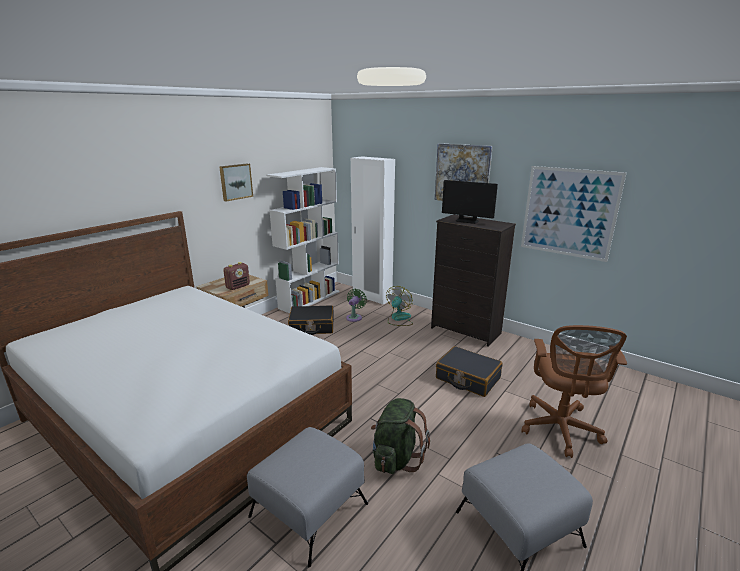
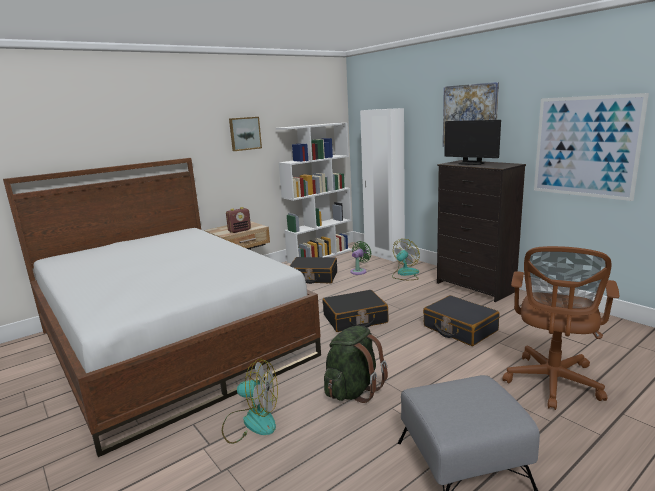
camera: 15 degrees right, 5 degrees down
(310, 509) = (251, 422): grey ottoman -> fan
(370, 375) = (355, 319): none -> black suitcase

